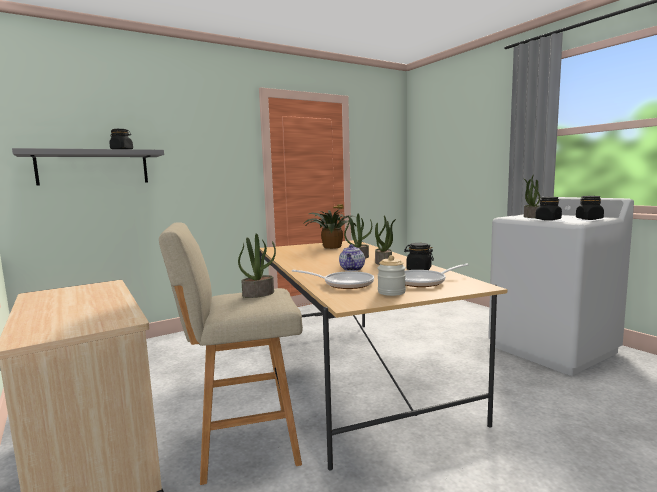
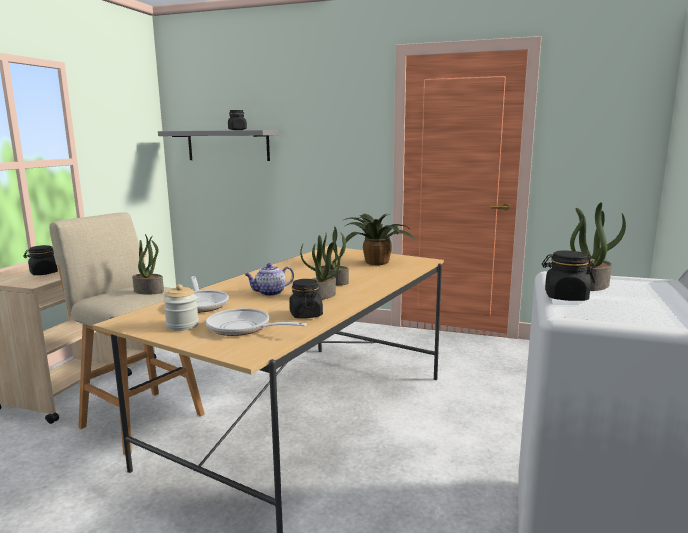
camera: 50 degrees right, 5 degrees up
(589, 219) = (641, 318): black jar -> black jar (43, 273)

